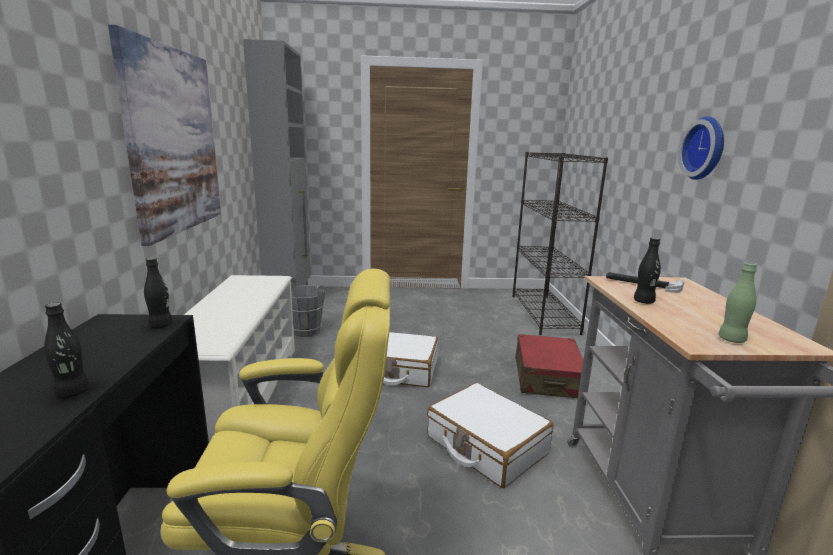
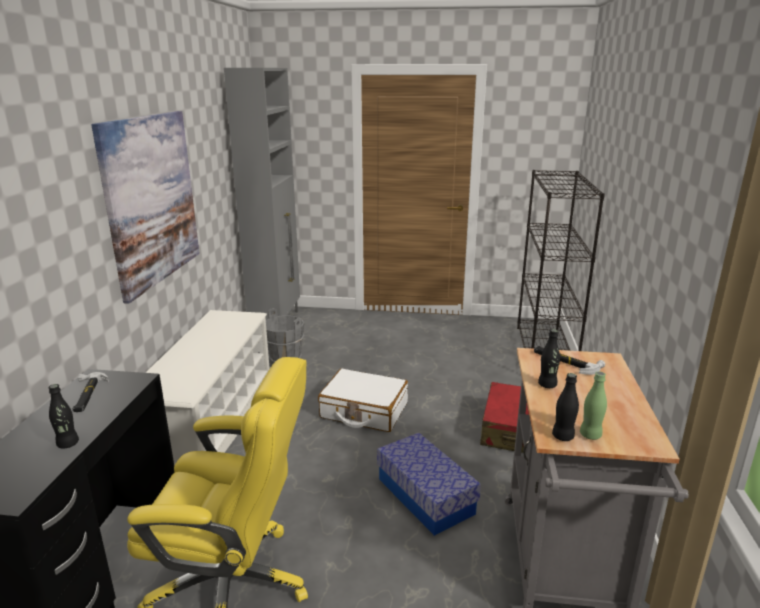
camera: 10 degrees right, 5 degrees up
(98, 338) = (87, 394): none -> hammer
(161, 325) = (133, 384): black bottle -> black bottle (563, 436)
(486, 445) = (425, 496): white suitcase -> storage box
(706, 148) = (663, 217): wall clock -> none

